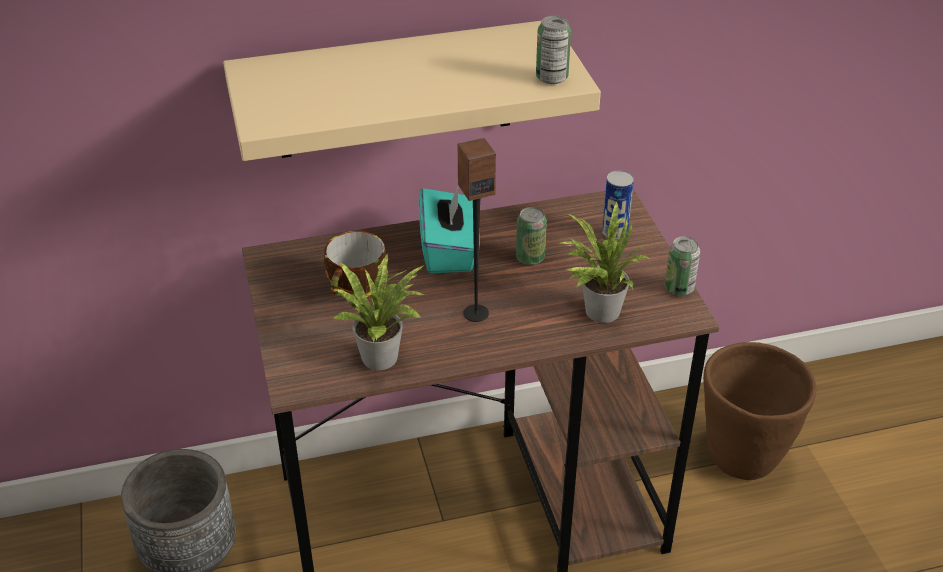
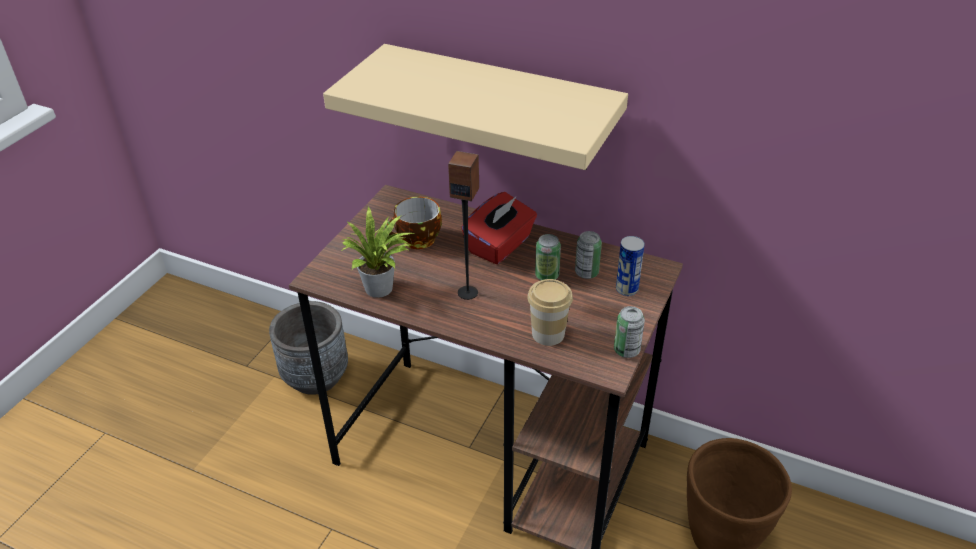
camera: 40 degrees right, 0 degrees up
(449, 251) = (500, 245): turquoise tissue box -> red tissue box
(551, 78) = (564, 131): can -> can (586, 272)
(597, 311) = (548, 334): potted plant -> cup

